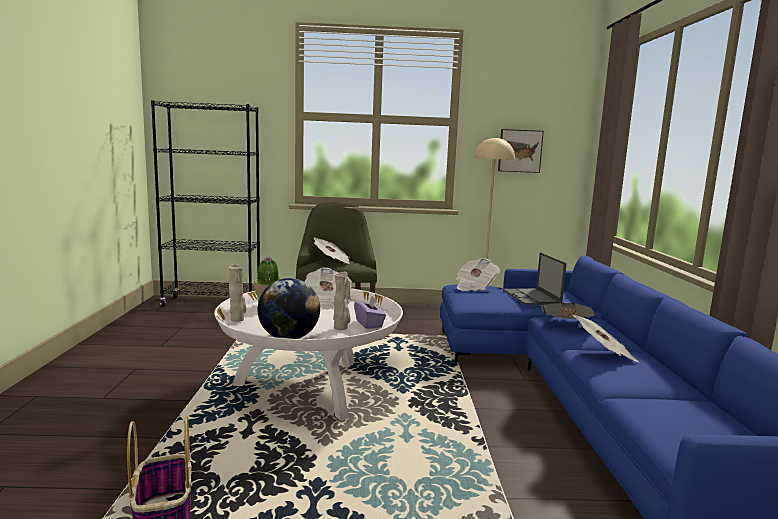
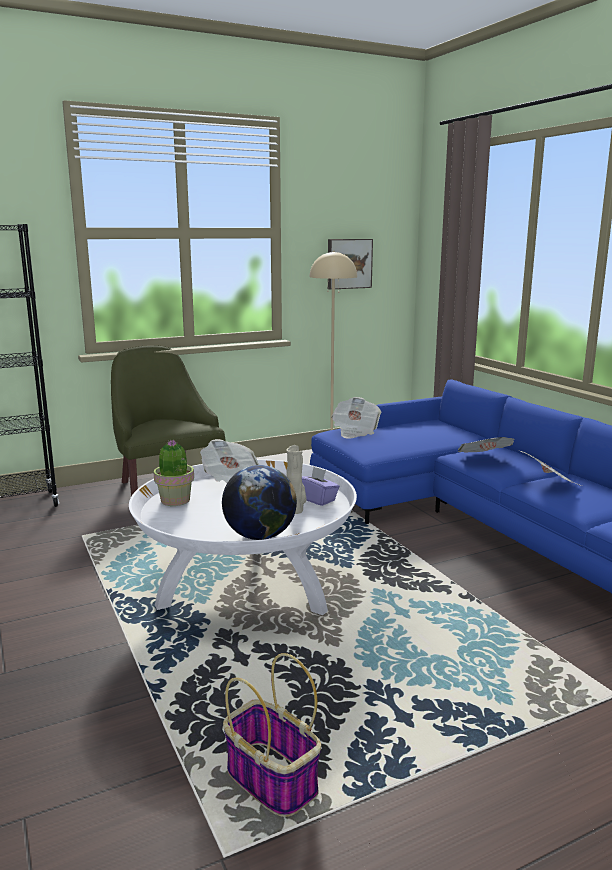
camera: 25 degrees left, 5 degrees up
(238, 320) = (170, 527): beige vase -> none
(332, 261) = (162, 425): newspaper -> none
(532, 297) = (422, 434): laptop -> none

